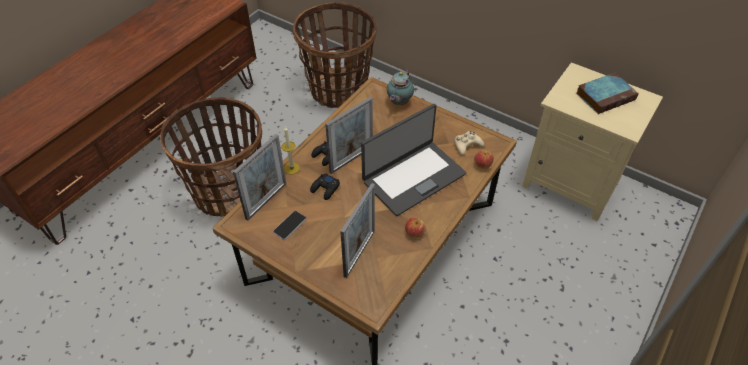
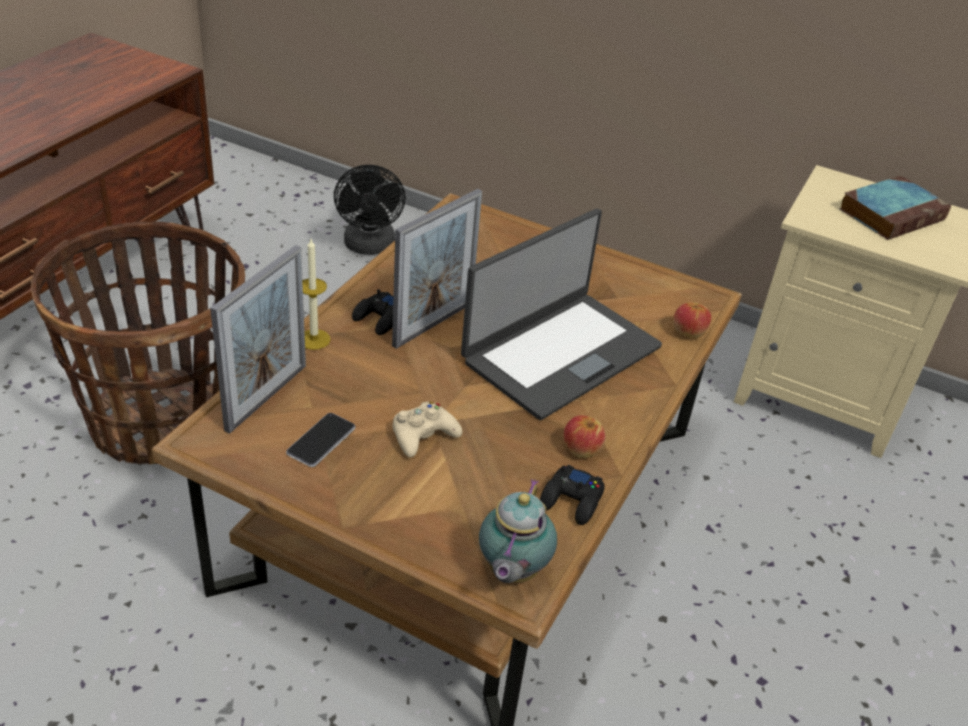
camera: 10 degrees left, 10 degrees down
(325, 189) = (388, 375): black game controller -> black game controller (572, 500)
(338, 89) = (369, 247): basket -> black fan
(359, 253) = (475, 489): picture frame -> none
(398, 103) = (510, 233): teapot -> teapot (511, 572)
(467, 145) = (652, 301): beige game controller -> beige game controller (423, 435)

